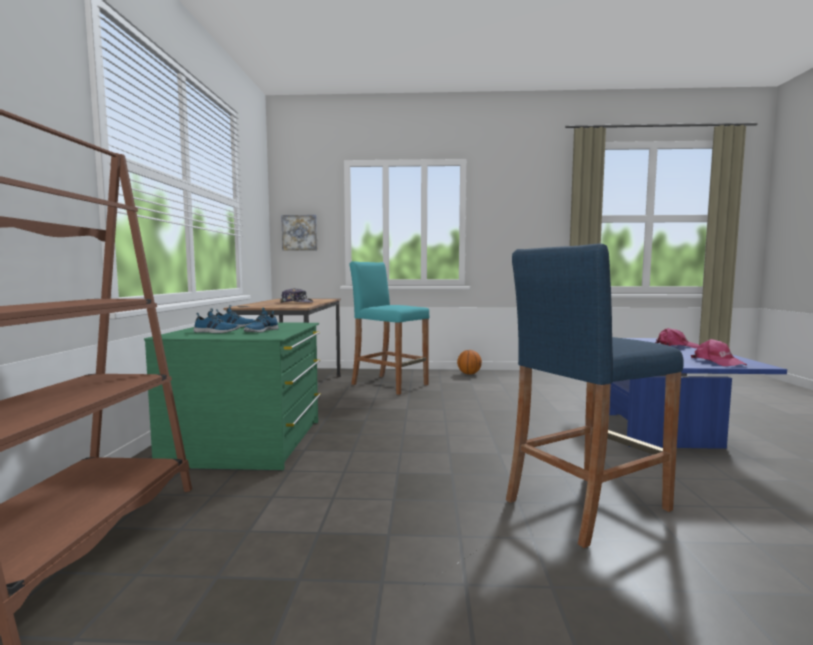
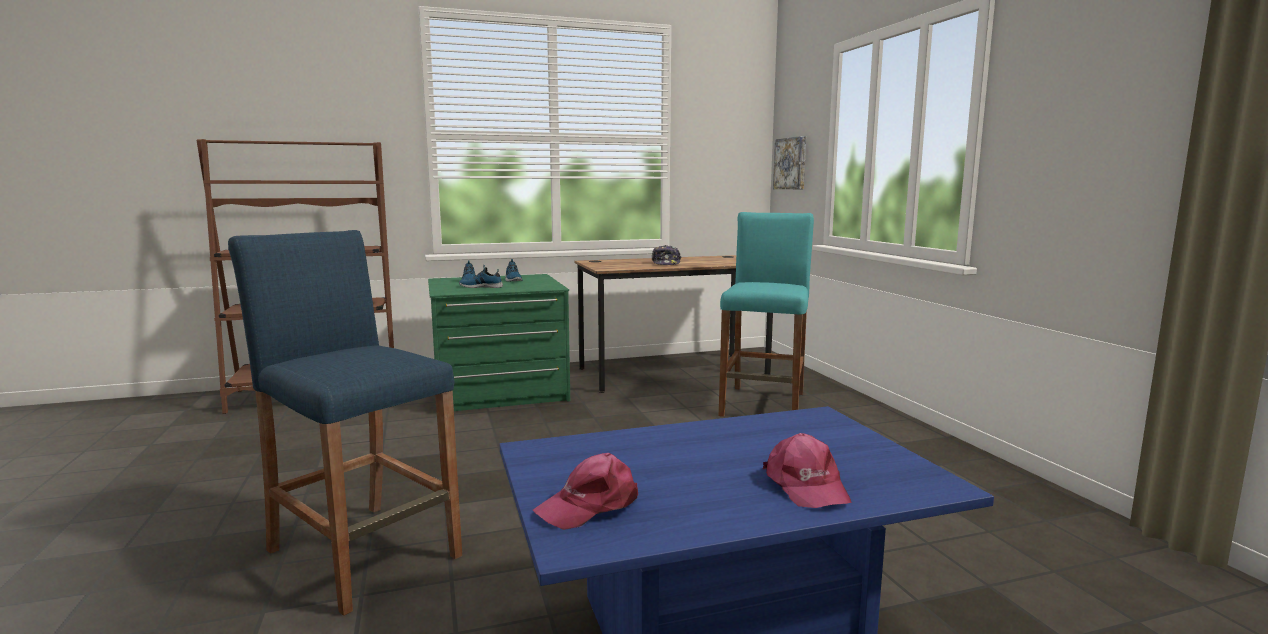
camera: 70 degrees right, 5 degrees up
(469, 374) = (921, 441): basketball -> none

